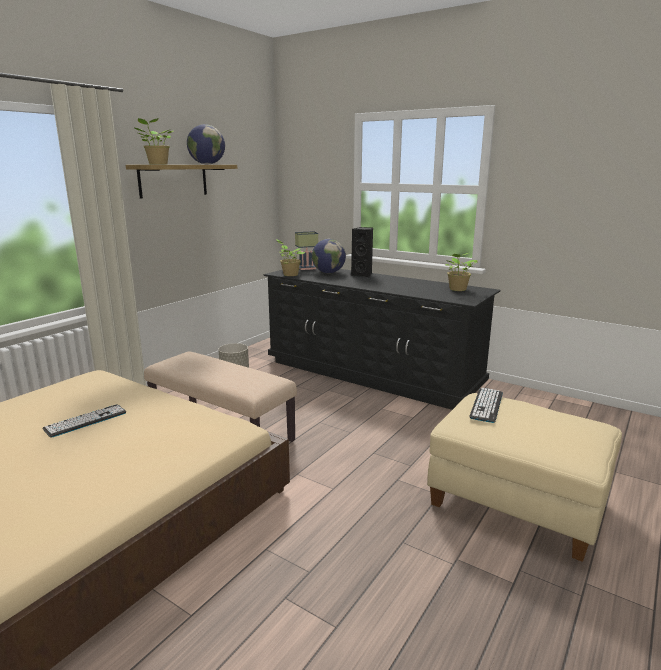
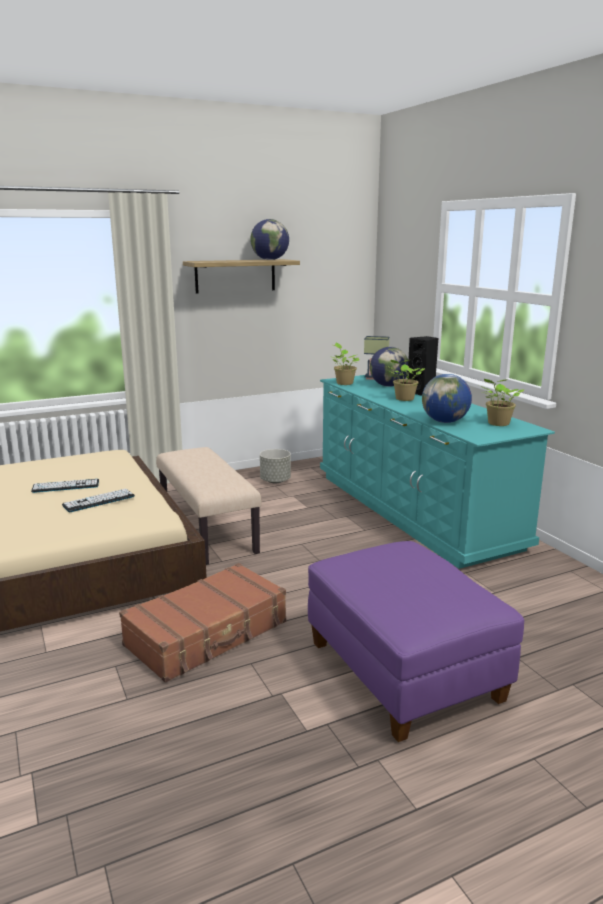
camera: 30 degrees right, 0 degrees up
(157, 164) = (206, 261): potted plant -> potted plant (403, 399)
(336, 529) = (208, 634): none -> brown suitcase
(371, 373) = (413, 510): black dresser -> turquoise dresser
(422, 293) = (445, 422): none -> globe
(486, 405) = (393, 553): keyboard -> keyboard (99, 501)
(517, 503) = (404, 672): beige ottoman -> purple ottoman

